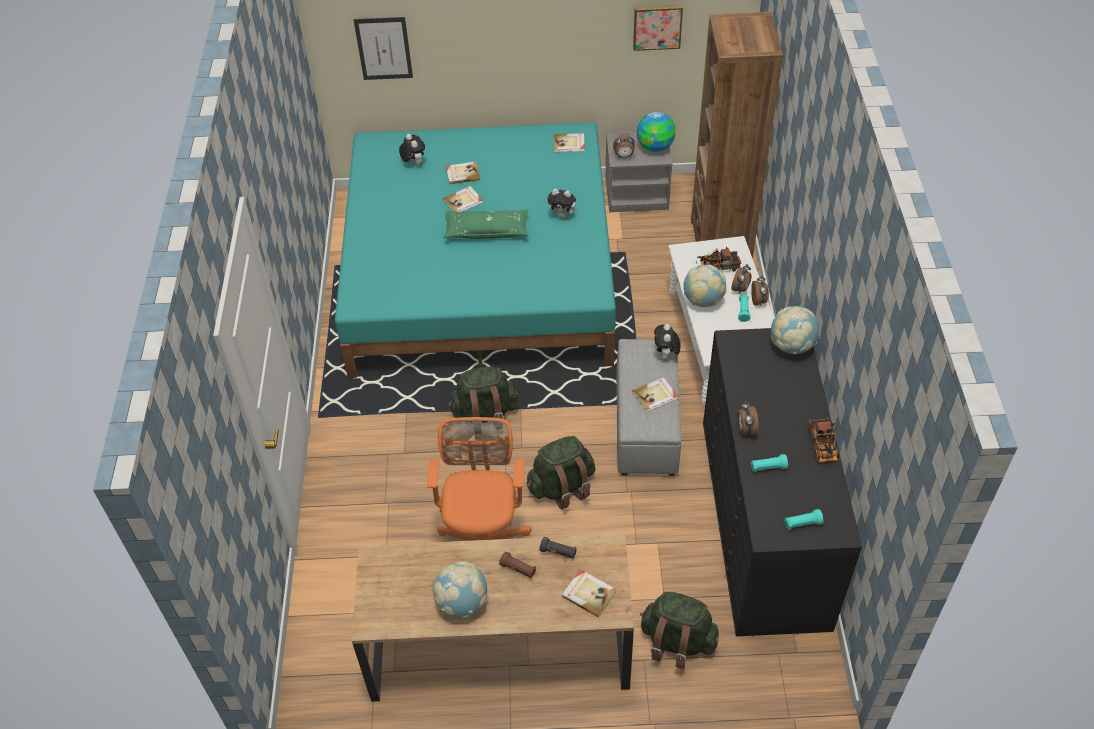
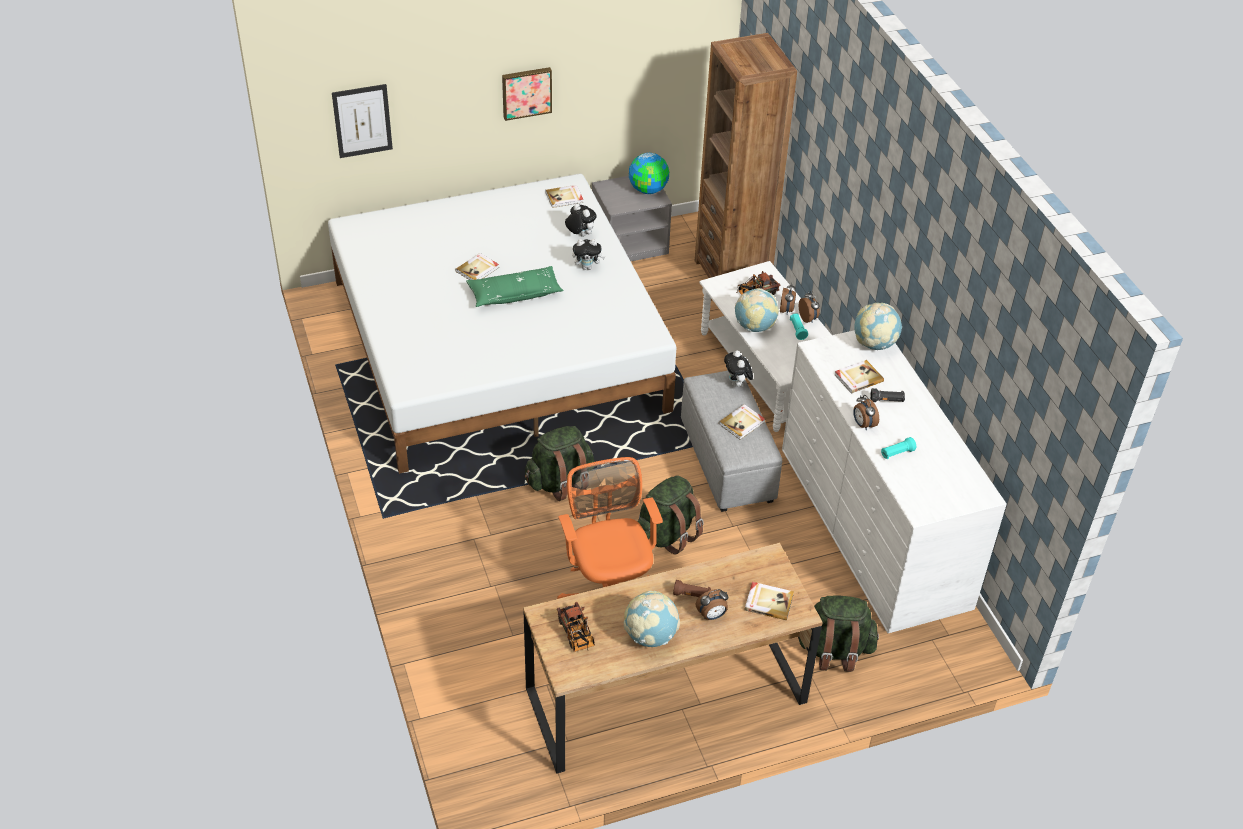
camera: 20 degrees left, 5 degrees down
(413, 163) = (407, 239): plush toy -> plush toy (580, 235)
(462, 174) = (465, 243): book -> book (858, 378)
(481, 272) = (498, 345): turquoise bed -> white bed
(558, 552) = (724, 572): black flashlight -> black flashlight (886, 401)
(624, 156) = (620, 203): alarm clock -> alarm clock (712, 615)
(657, 26) = (641, 63): picture -> picture (526, 92)
(763, 521) = (873, 526): black dresser -> white dresser
(802, 524) = (947, 495): turquoise flashlight -> none
(822, 448) = (938, 427): toy truck -> toy truck (576, 635)

